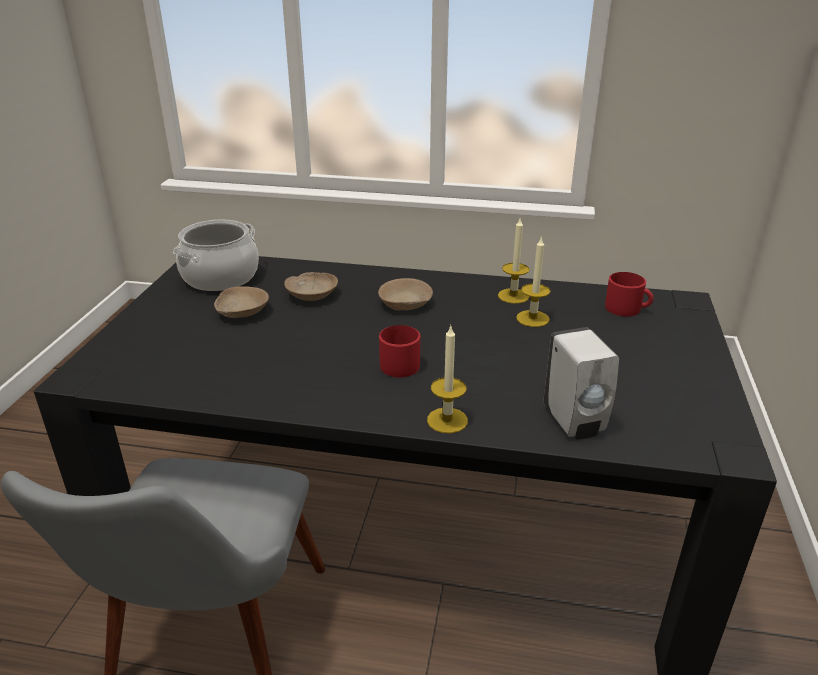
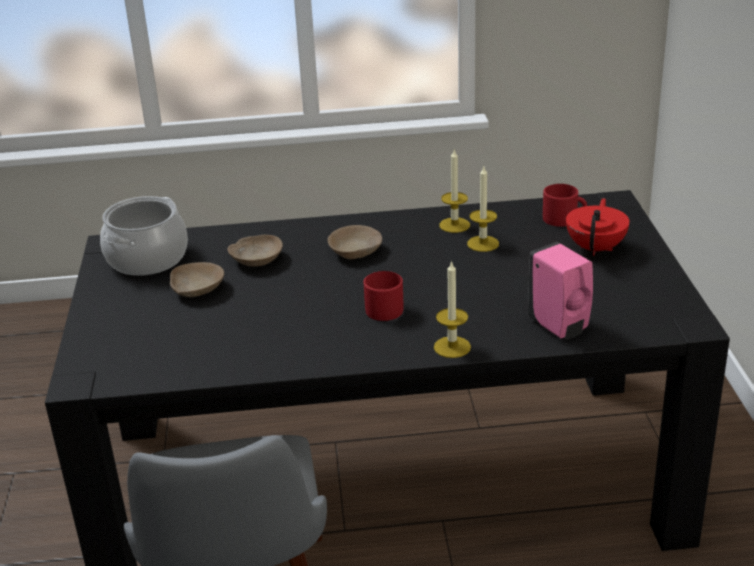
camera: 15 degrees left, 0 degrees up
(574, 423) = (559, 327): white soap dispenser -> pink soap dispenser
(650, 344) = (596, 248): none -> red teapot

